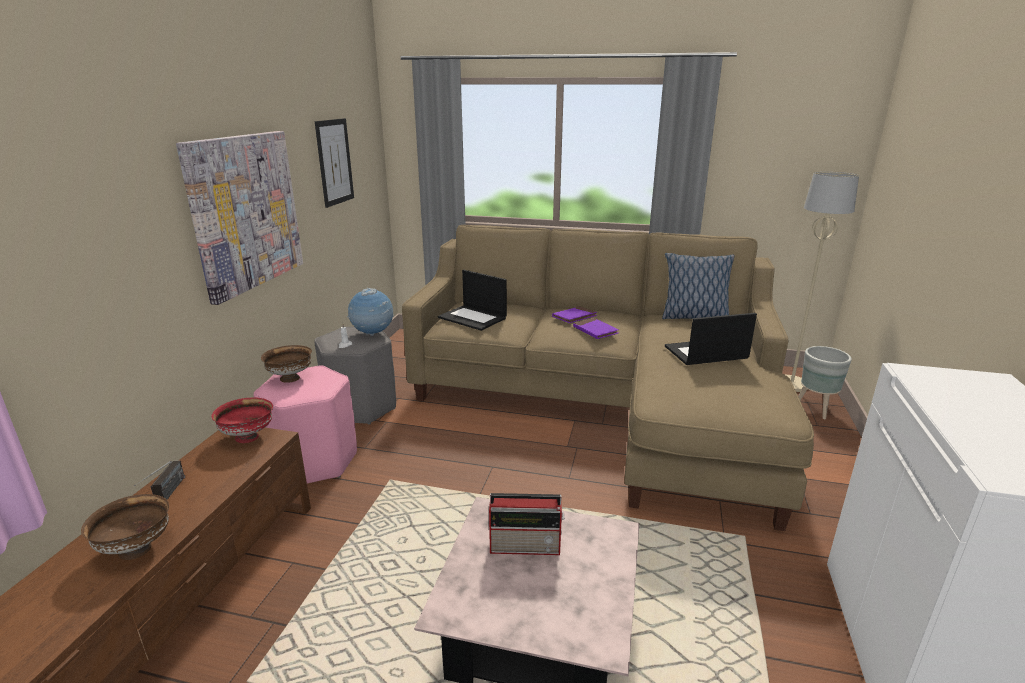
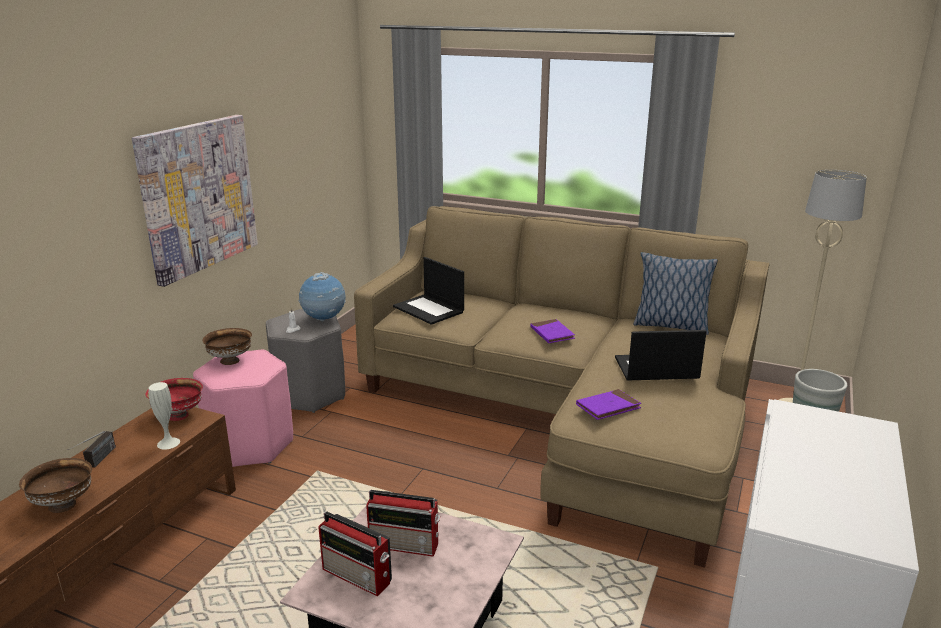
camera: 10 degrees right, 0 degrees up
(244, 467) = (168, 443): none -> white vase
(334, 162) = (301, 138): picture -> none
(490, 587) = (358, 576): none -> radio
(574, 317) = (537, 316): purple book -> purple book (608, 407)

